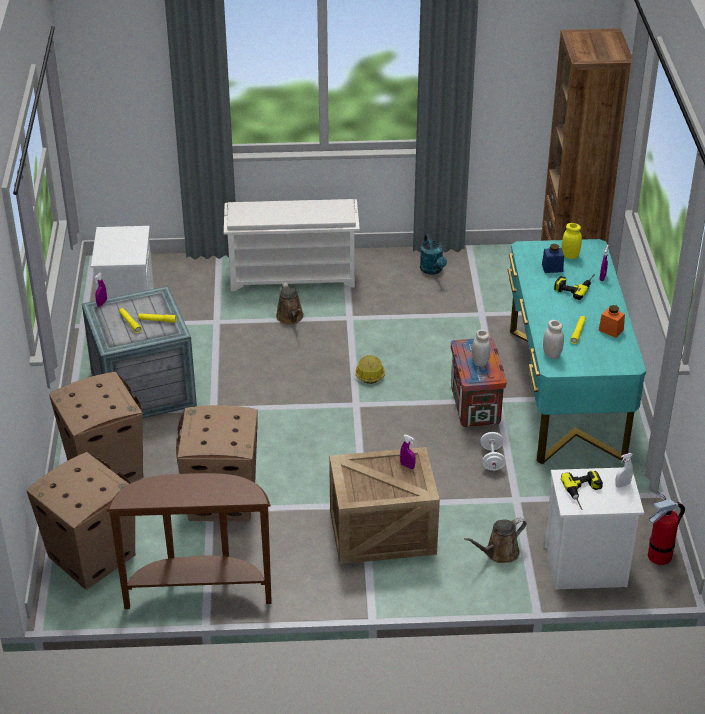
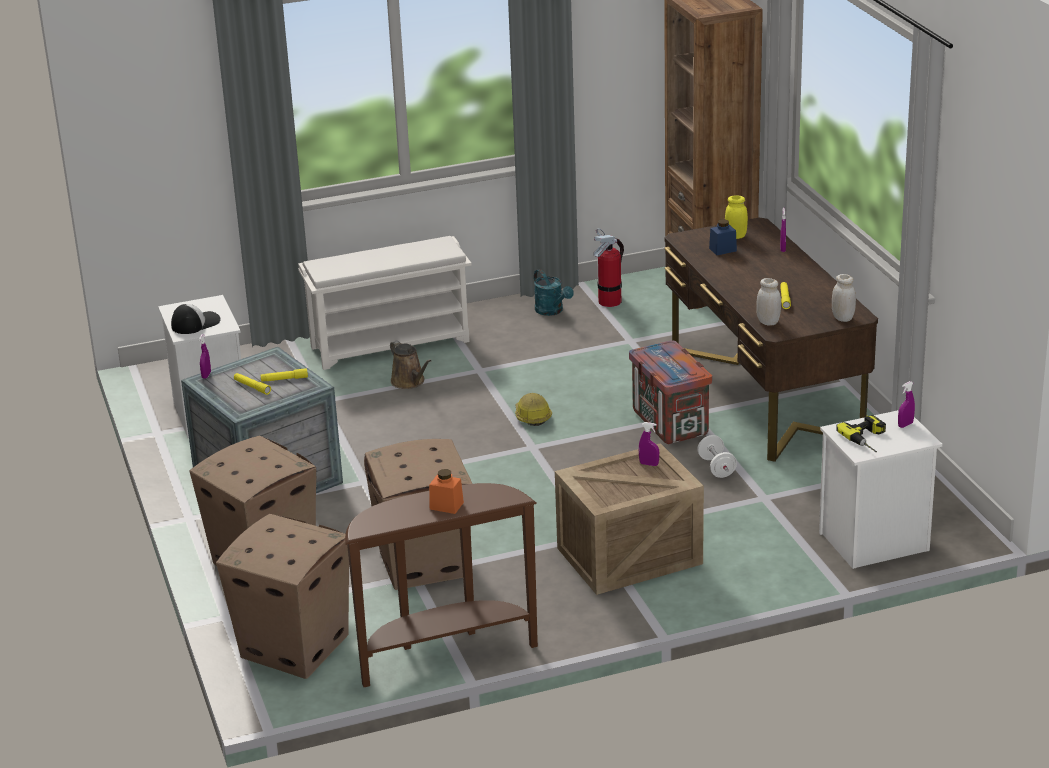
camera: 15 degrees left, 10 degrees down
(115, 250) = (195, 323): none -> cap
(480, 362) = (673, 363): white jar -> white jar (842, 318)
(499, 553) = (772, 549): brown watering can -> none
(565, 392) = (764, 394): turquoise desk -> brown desk
(574, 286) = (756, 260): power drill -> none
(611, 330) = (819, 291): orange jar -> orange jar (446, 506)
(622, 485) = (905, 425): white spray bottle -> purple spray bottle
(659, 556) = (948, 517): fire extinguisher -> fire extinguisher (610, 301)

